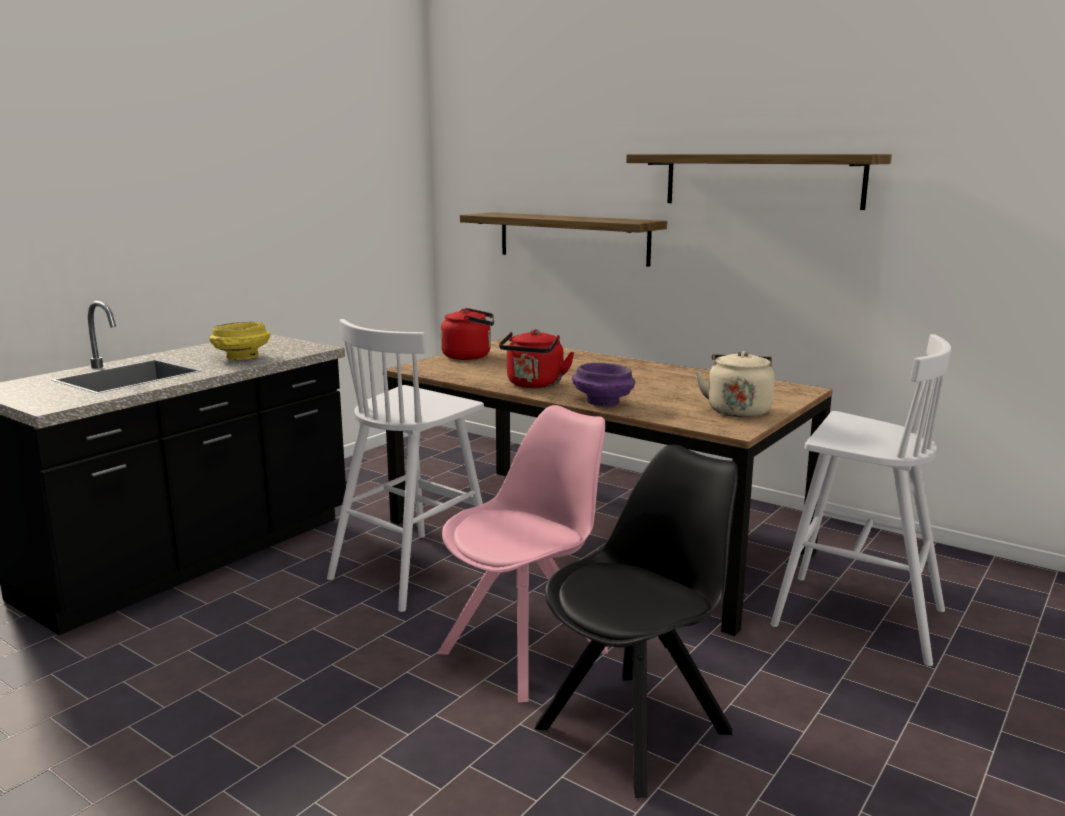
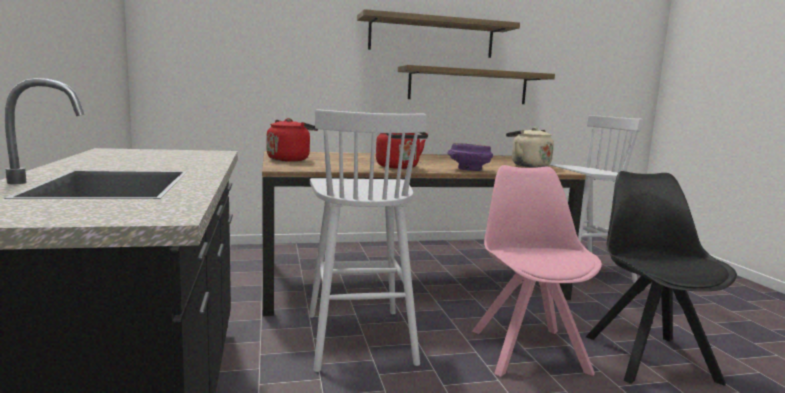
camera: 50 degrees left, 5 degrees down
(241, 358) = (179, 162): yellow bowl -> none
(572, 238) = (288, 73): shelf -> shelf (468, 86)

